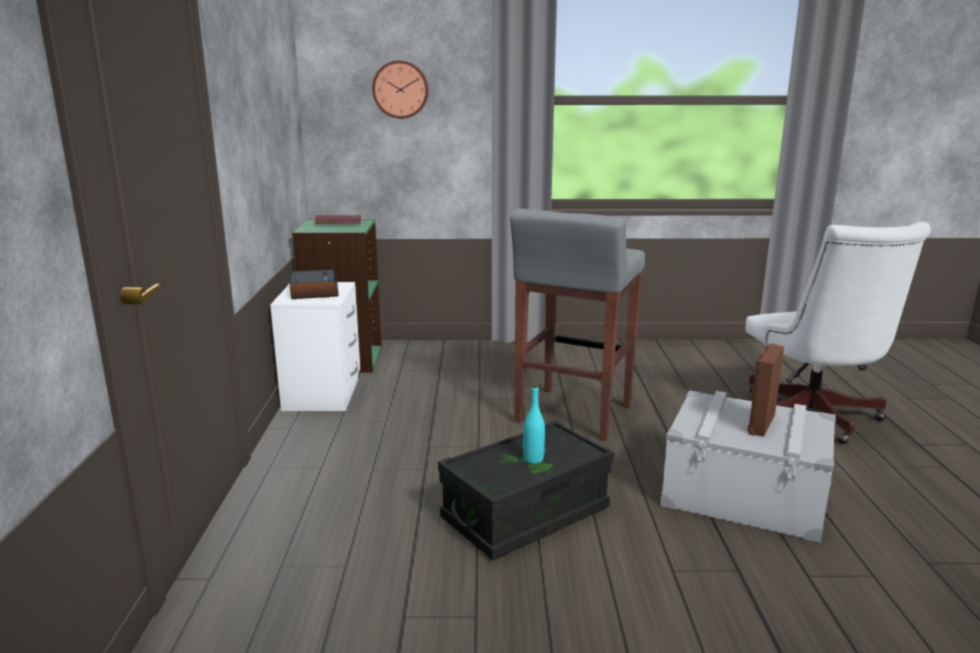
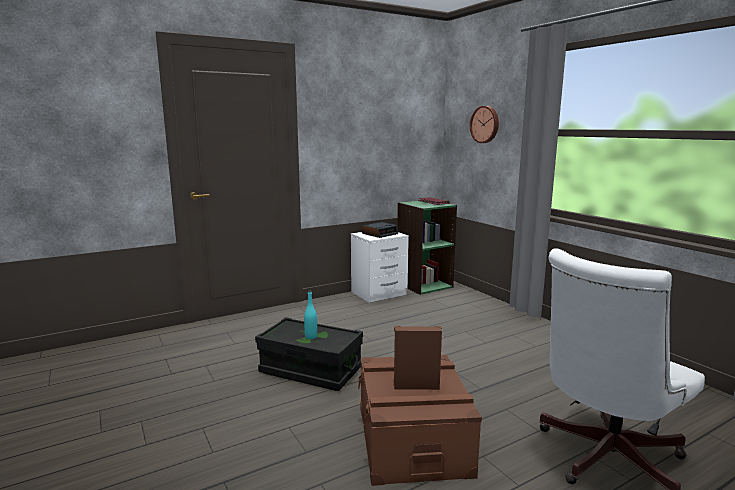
camera: 60 degrees right, 5 degrees down
(572, 414) = (447, 355): grey stool -> none
(745, 493) = (413, 440): grey storage box -> brown storage box

